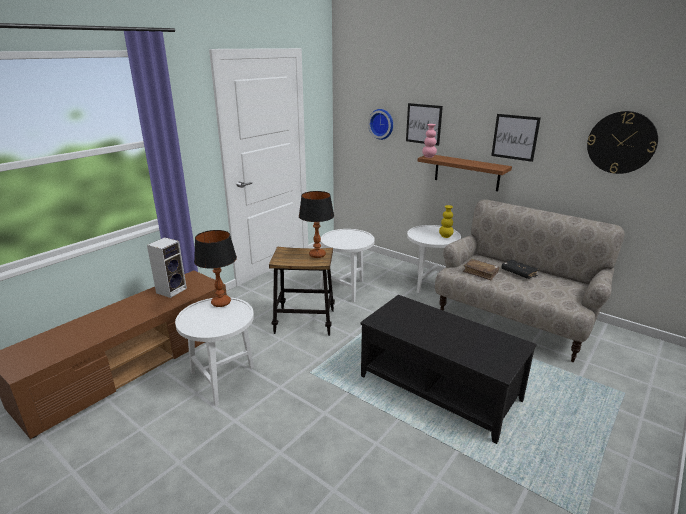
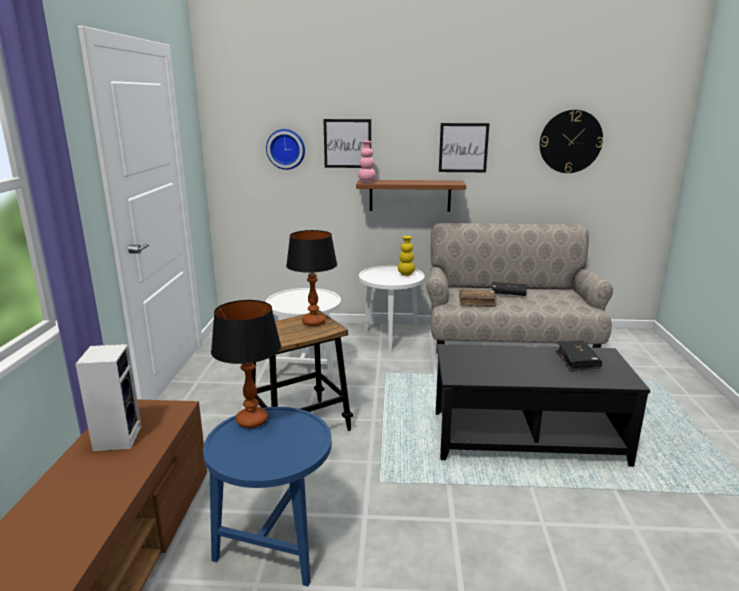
camera: 35 degrees left, 5 degrees down
(223, 379) = (275, 545): white side table -> blue side table
(483, 342) = (577, 361): none -> black book

